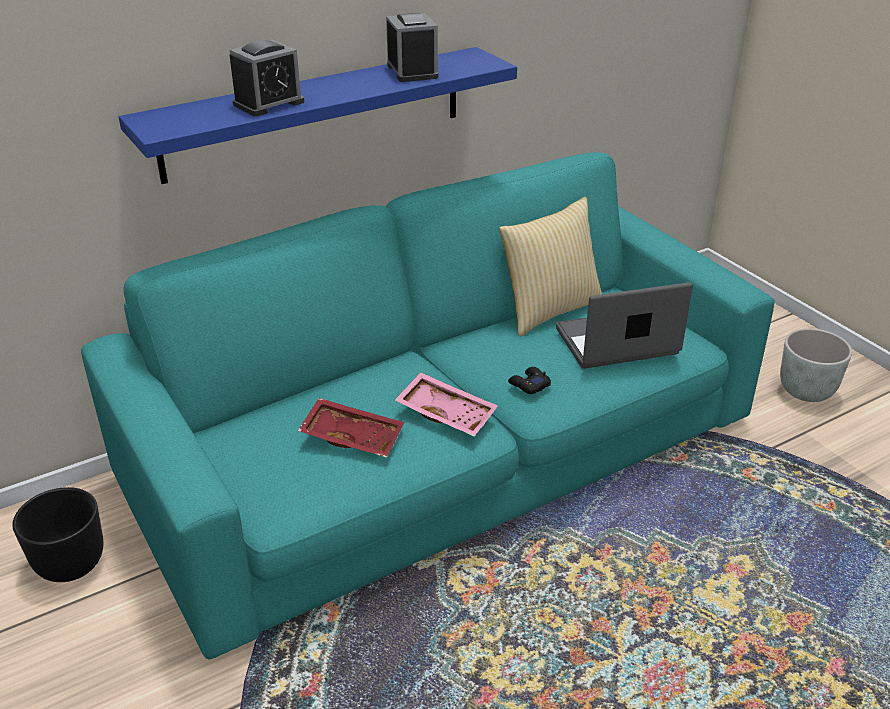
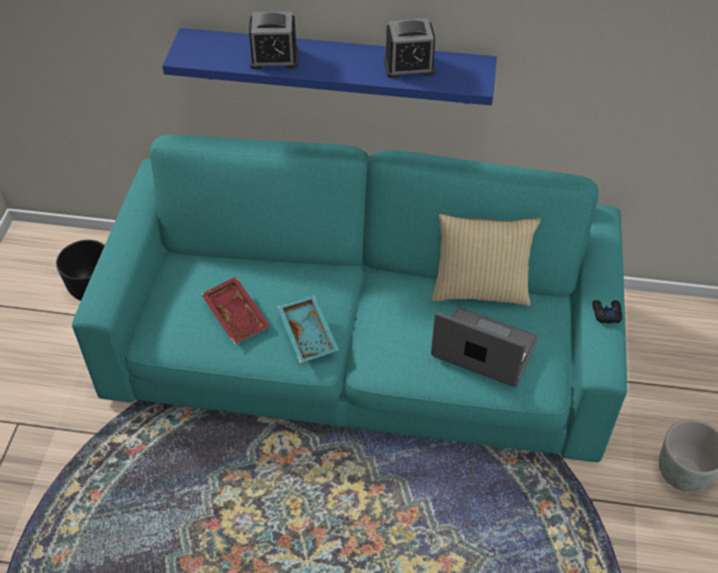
camera: 40 degrees right, 15 degrees up
(412, 71) = (409, 66): alarm clock -> alarm clock turned 60 degrees clockwise
(447, 413) = (309, 334): pink tray -> turquoise tray
(529, 385) = (384, 345): black game controller -> black game controller (606, 313)

